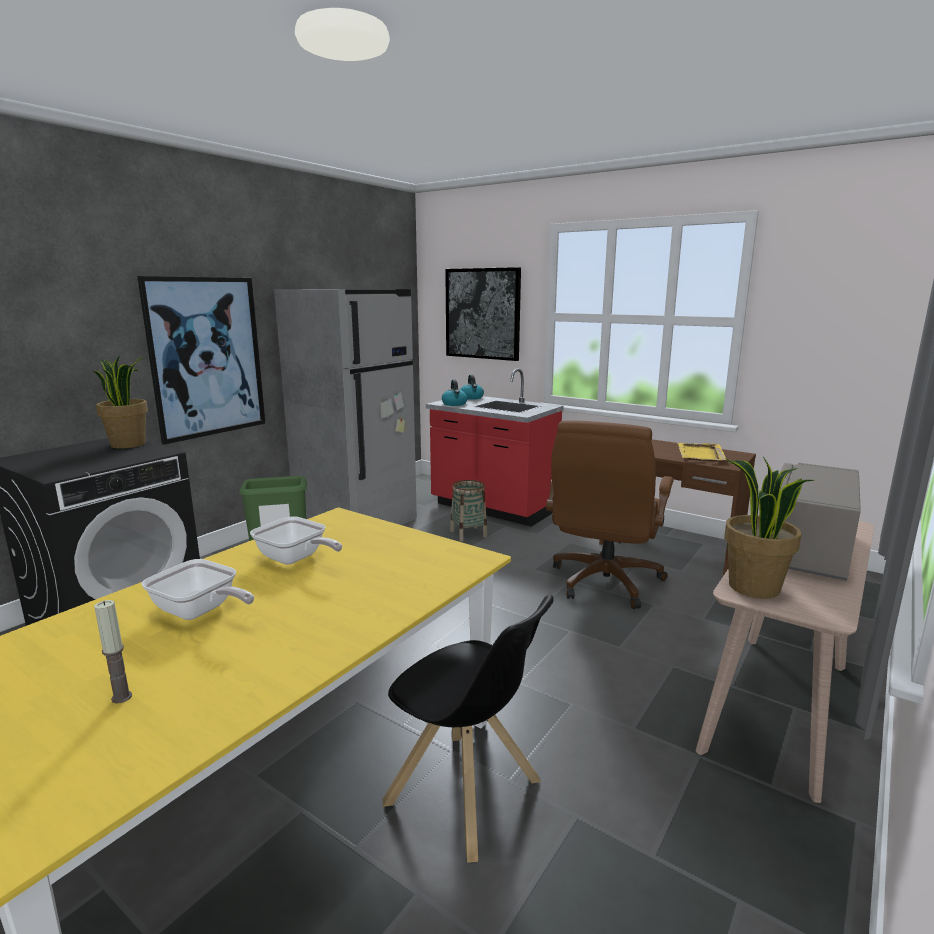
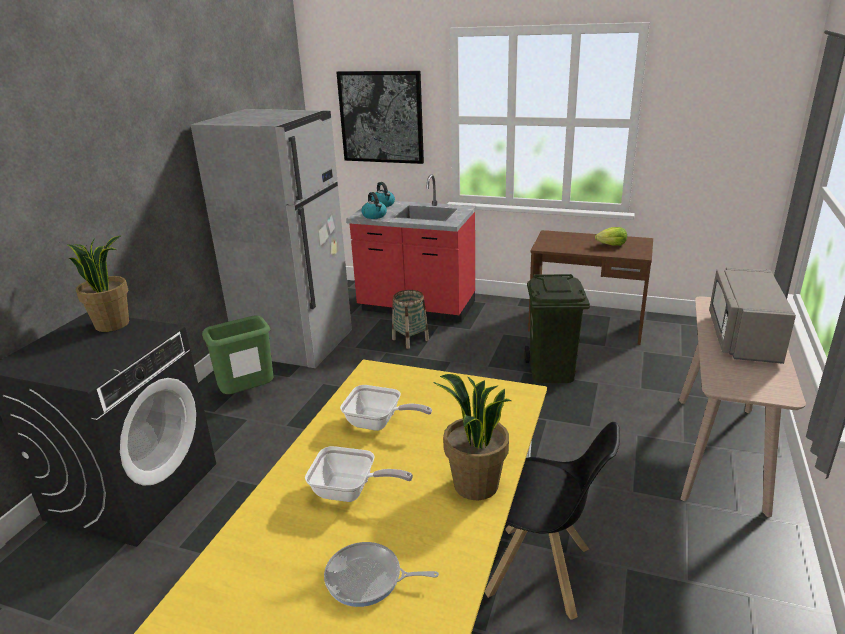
camera: 15 degrees left, 10 degrees up
(122, 697) = (368, 579): candle -> frying pan
(207, 357) = (143, 211): picture -> none
(603, 584) = (550, 371): brown office chair -> green trash can
(700, 454) = (611, 245): yellow tray -> lettuce
(753, 587) = (726, 380): potted plant -> potted plant (475, 486)

